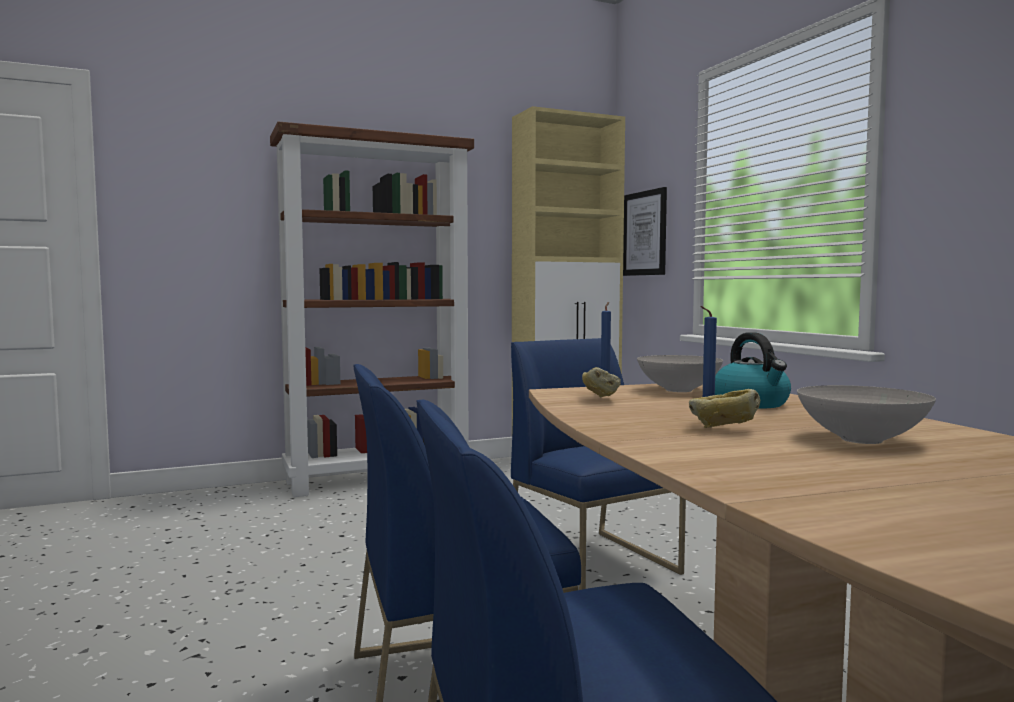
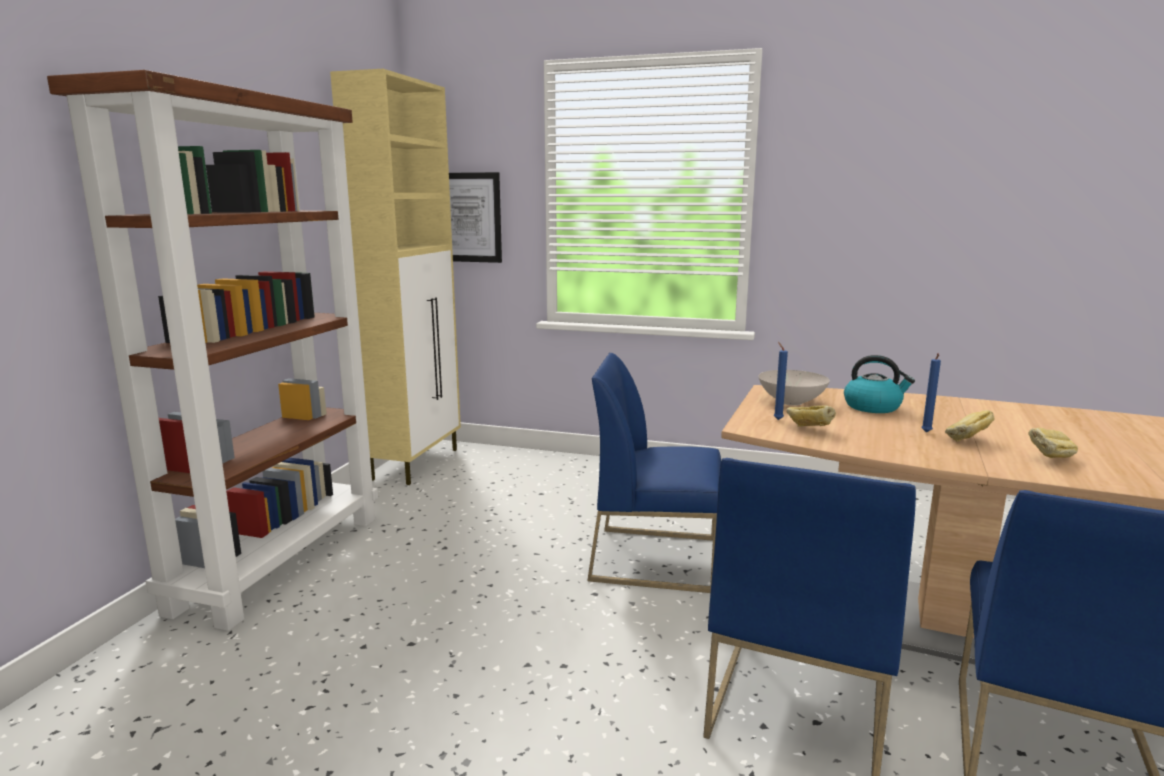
camera: 50 degrees left, 10 degrees up
(746, 453) = (1049, 458): none -> bread
(864, 440) = (1020, 427): white bowl -> none

